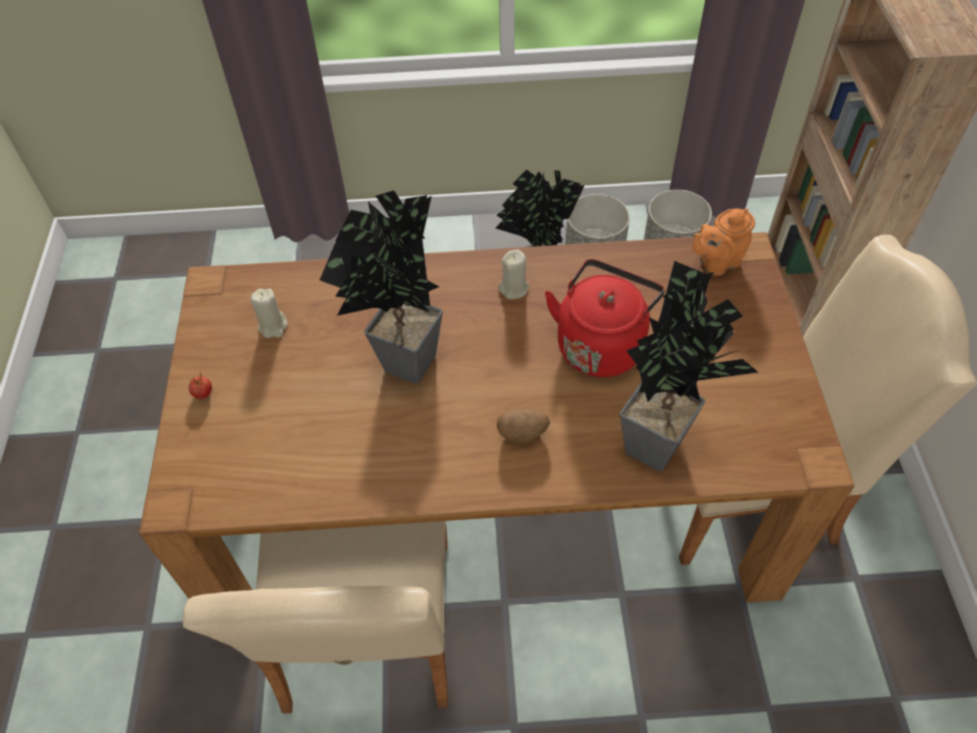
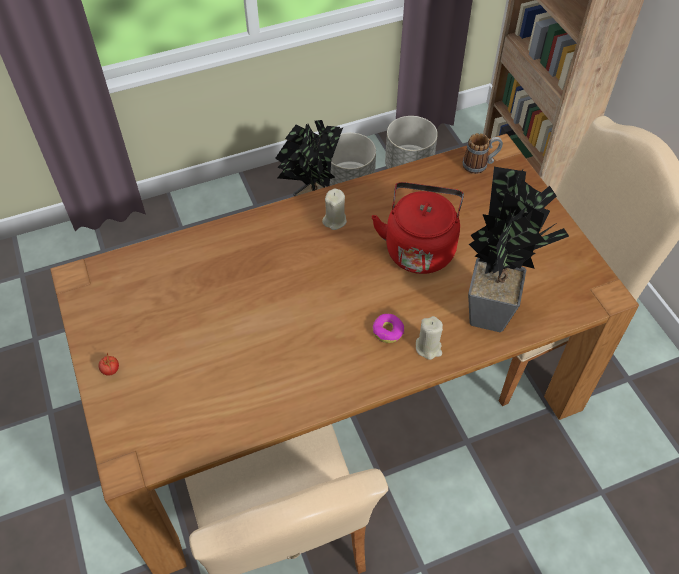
camera: 20 degrees left, 0 degrees up
(273, 326) = (148, 299): beige candle -> beige candle (428, 348)
(401, 367) = (270, 305): potted plant -> none
(523, 433) = (388, 331): potato -> donut
(716, 263) = (480, 165): orange teapot -> mug

